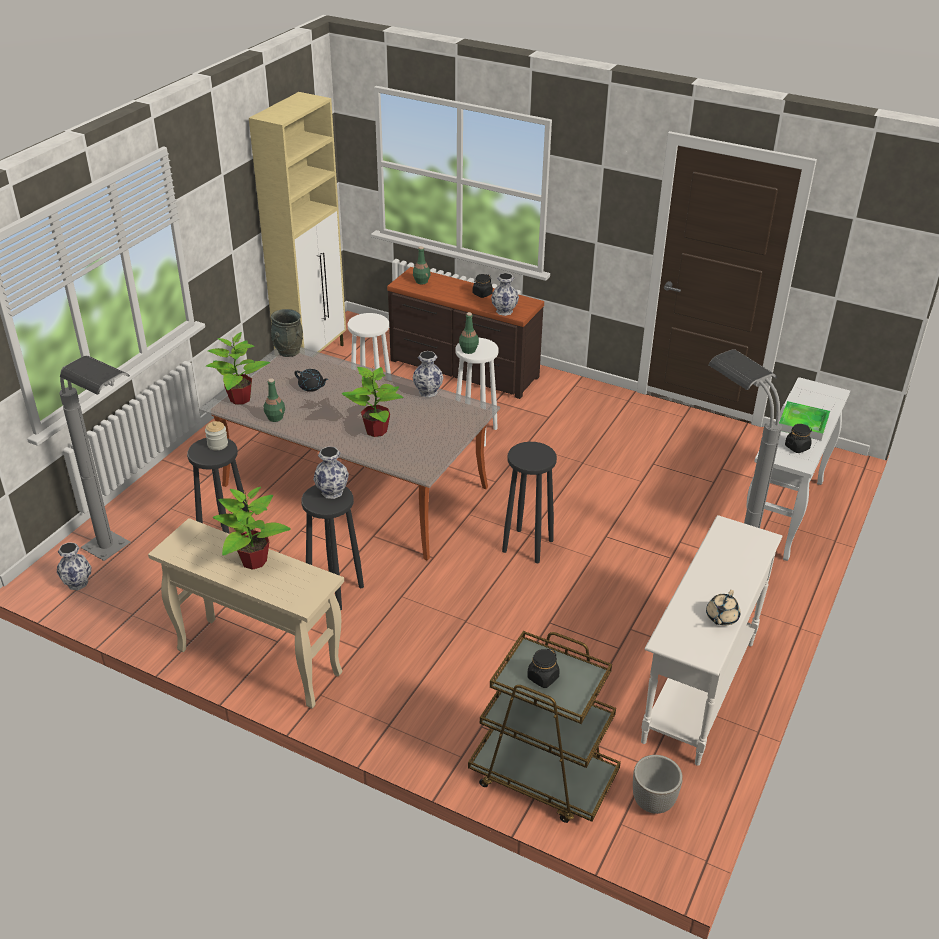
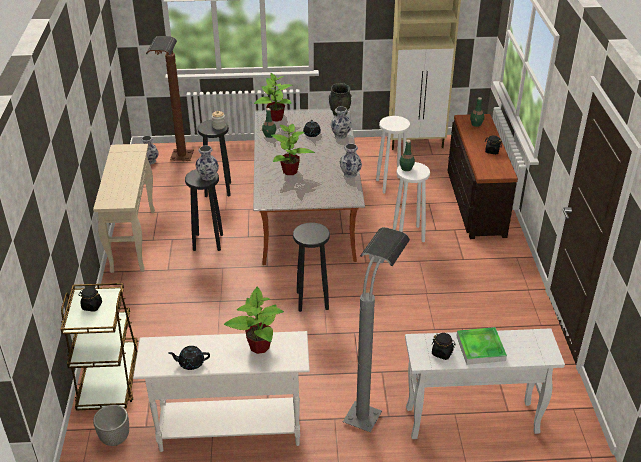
camera: 60 degrees right, 0 degrees up
(124, 557) = (179, 165): grey floor lamp -> brown floor lamp
(253, 561) = (127, 175): potted plant -> potted plant (259, 346)
(504, 311) = (480, 167): vase -> vase (340, 135)
(721, 617) = (191, 363): beige teapot -> black teapot

